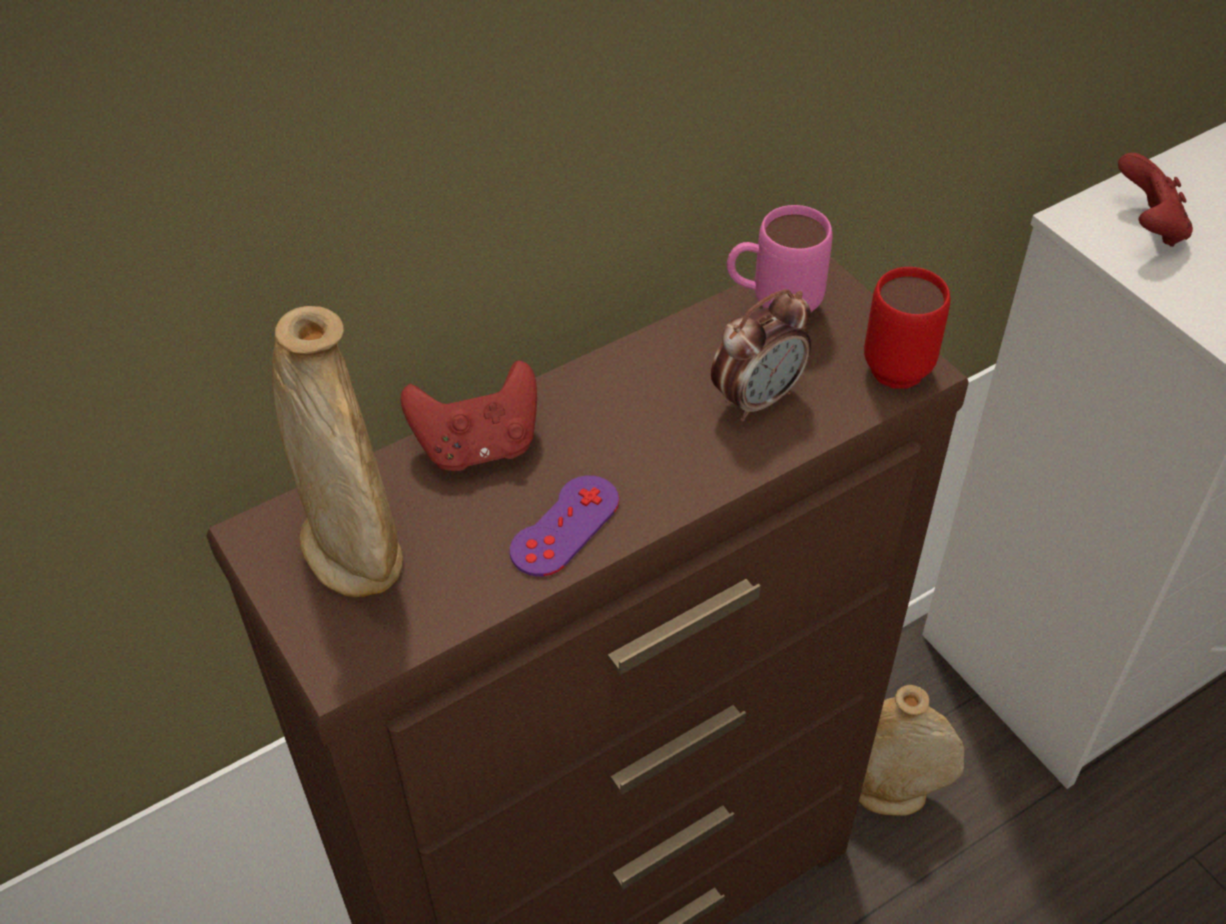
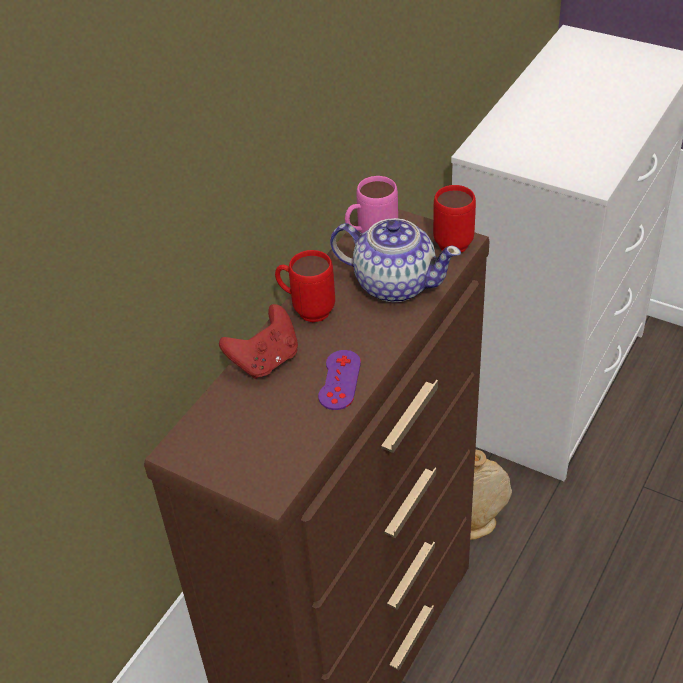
camera: 25 degrees left, 5 degrees down
(352, 553) = (236, 438): beige vase -> none
(594, 388) = (306, 310): none -> red mug
(758, 399) = (394, 283): alarm clock -> teapot
(1148, 227) = (511, 143): red game controller -> none

